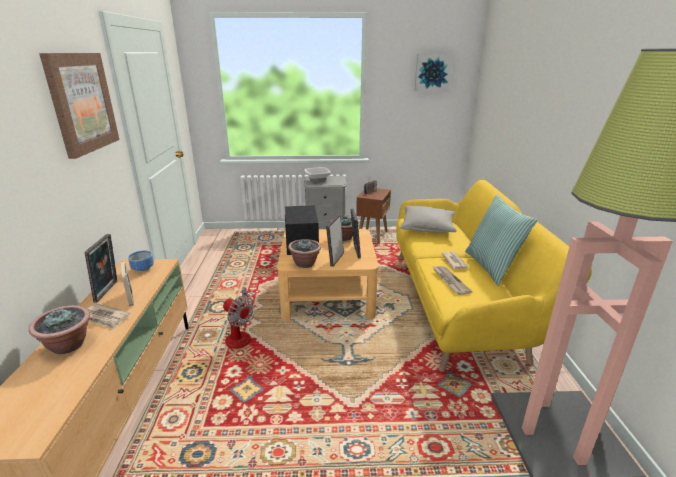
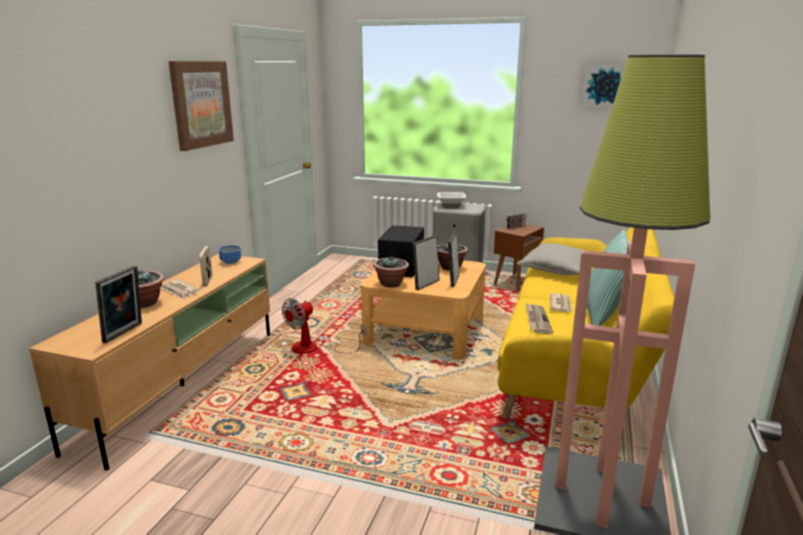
camera: 20 degrees right, 5 degrees down
(108, 291) = (193, 274): picture frame -> picture frame (125, 333)
(240, 334) = (314, 348): fan -> fan turned 75 degrees clockwise

